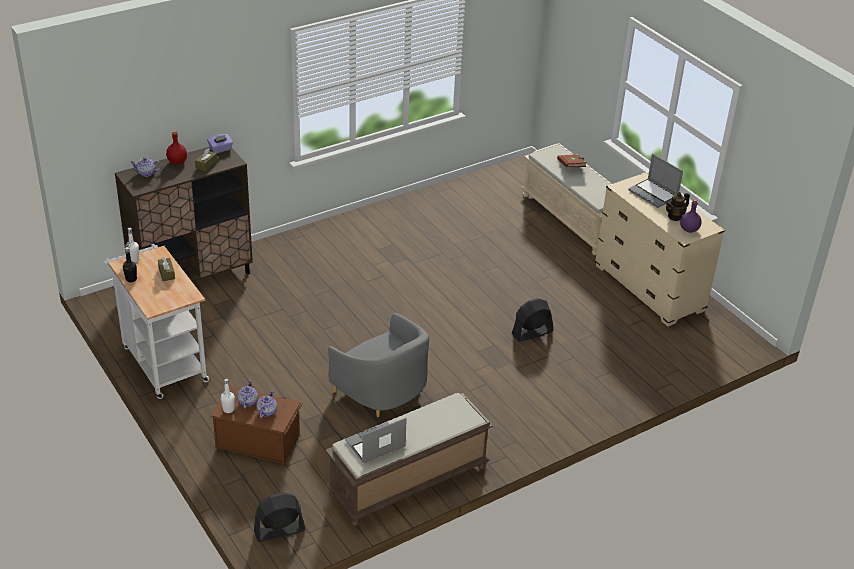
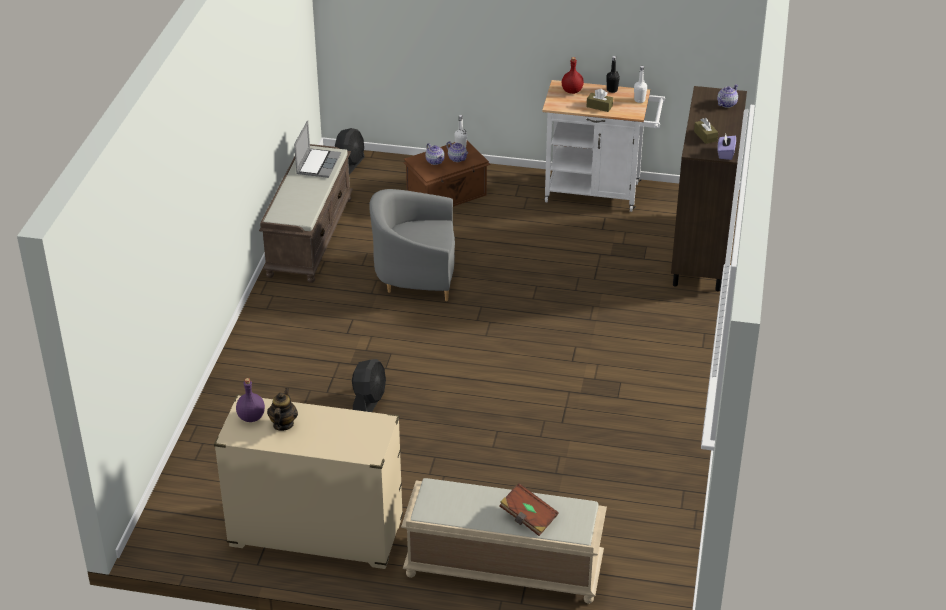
camera: 135 degrees right, 0 degrees up
(177, 162) = (728, 125): red bottle -> red bottle (571, 91)
(654, 194) = (336, 439): laptop -> none

